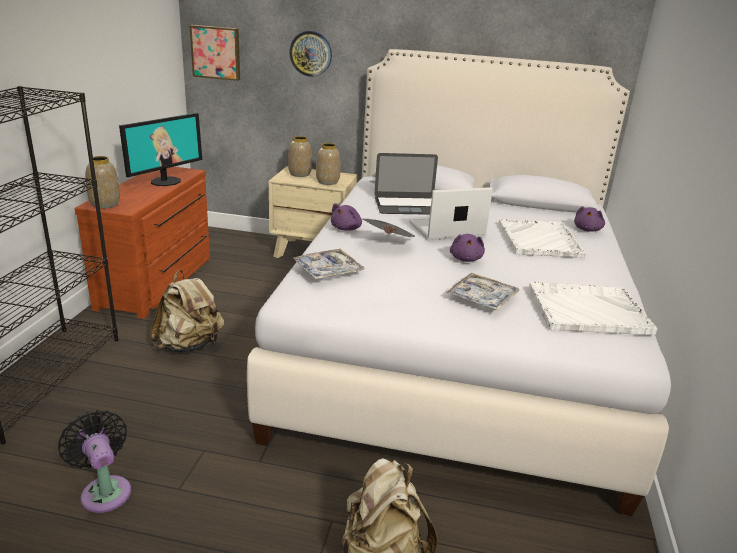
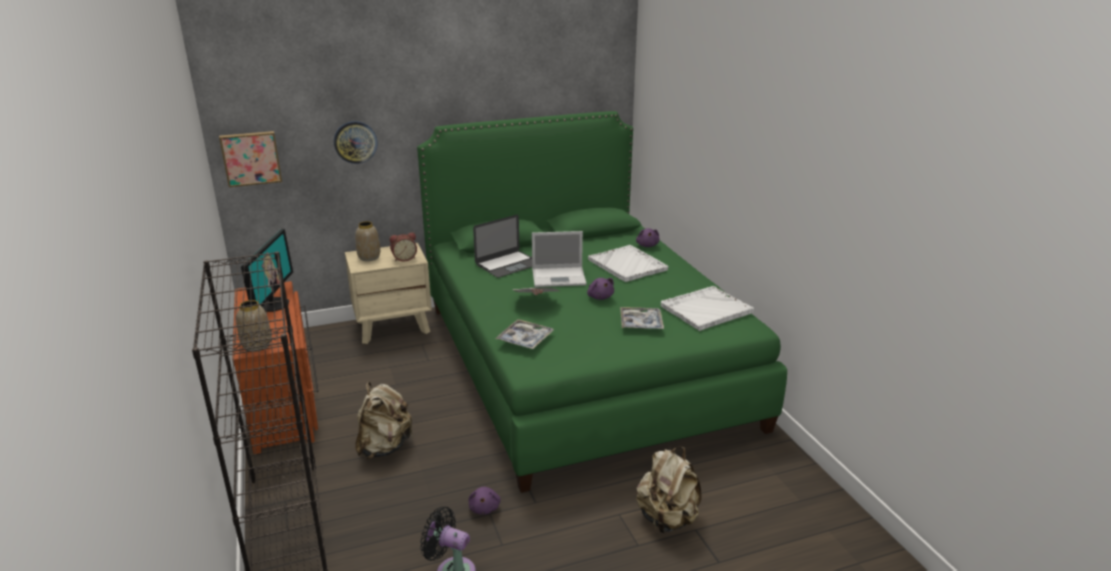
camera: 30 degrees left, 0 degrees up
(328, 182) = (404, 258): vase -> alarm clock
(347, 228) = (490, 300): purple plush toy -> purple plush toy (484, 508)
(445, 230) = (560, 277): laptop -> laptop turned 135 degrees counterclockwise
(455, 341) = (580, 363): white bed -> green bed

